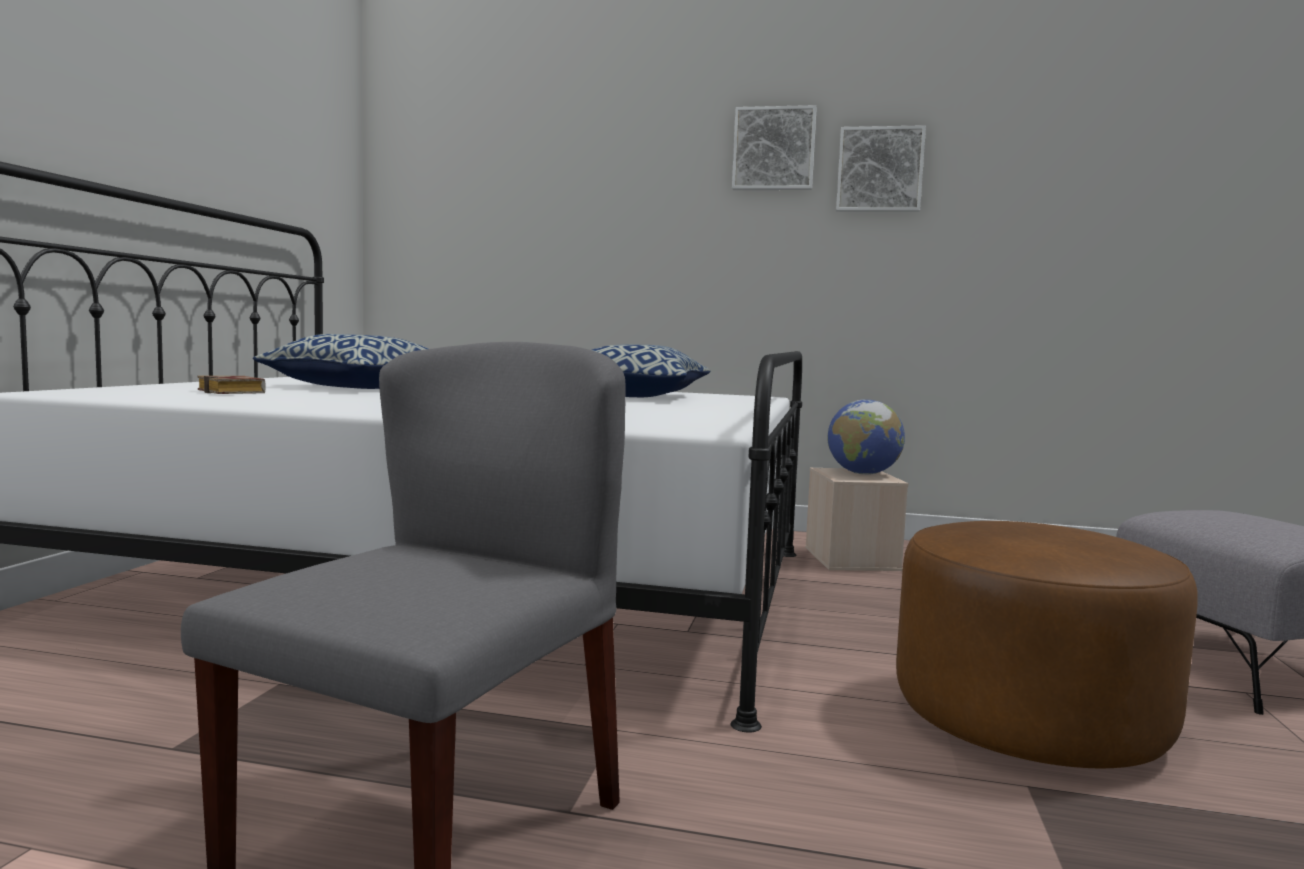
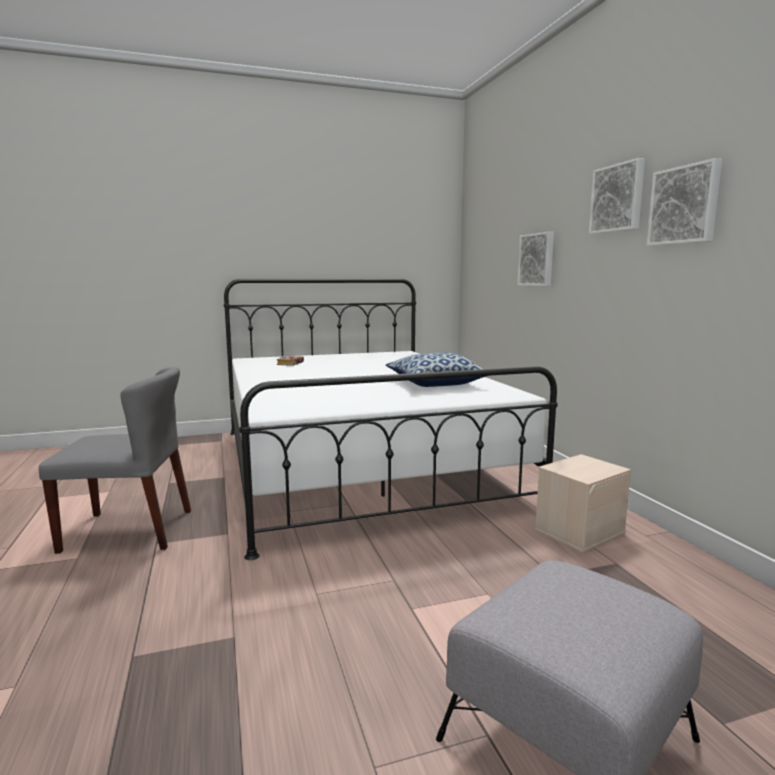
camera: 60 degrees right, 5 degrees up
(361, 387) = (355, 364): pillow -> none
(607, 218) = (537, 260): none -> picture
(863, 474) = (591, 468): globe -> none
(1028, 720) = (325, 630): brown ottoman -> none

